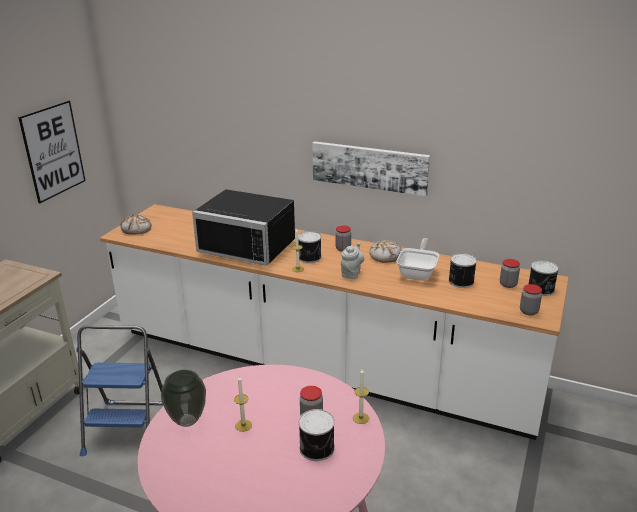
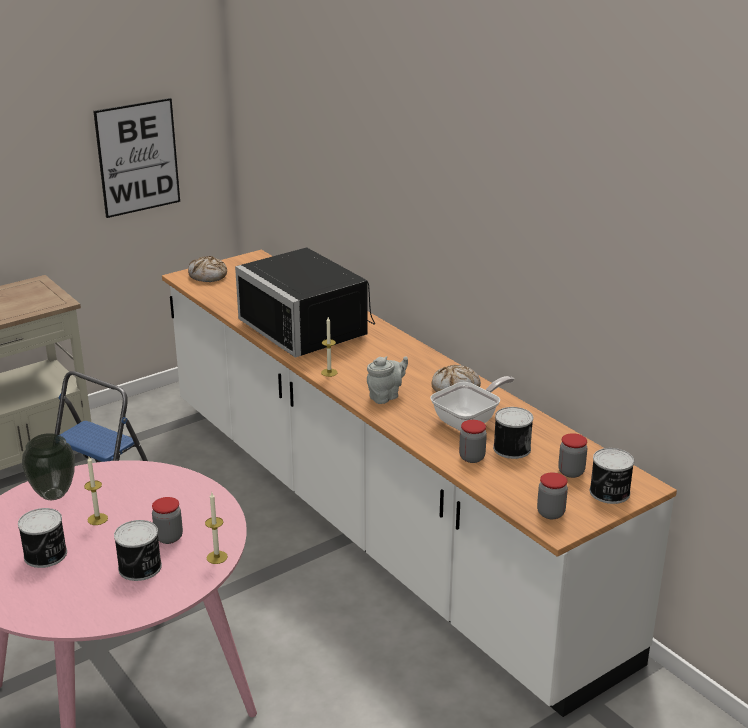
camera: 30 degrees right, 0 degrees up
(310, 257) = (361, 363): can -> can (46, 555)
(343, 248) = (414, 363): jar -> jar (472, 457)
(370, 167) = (466, 257): picture -> none

